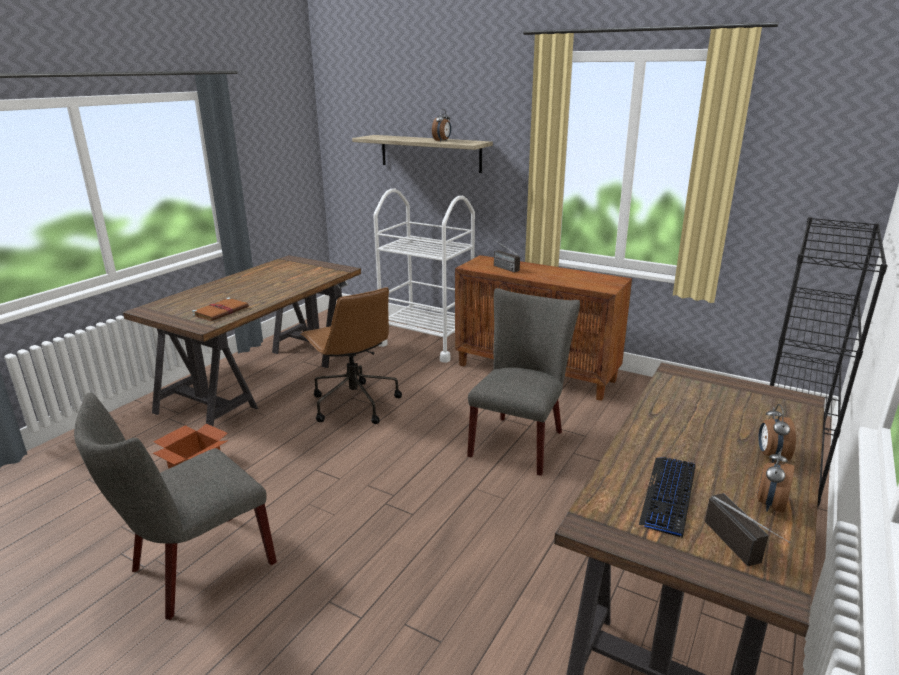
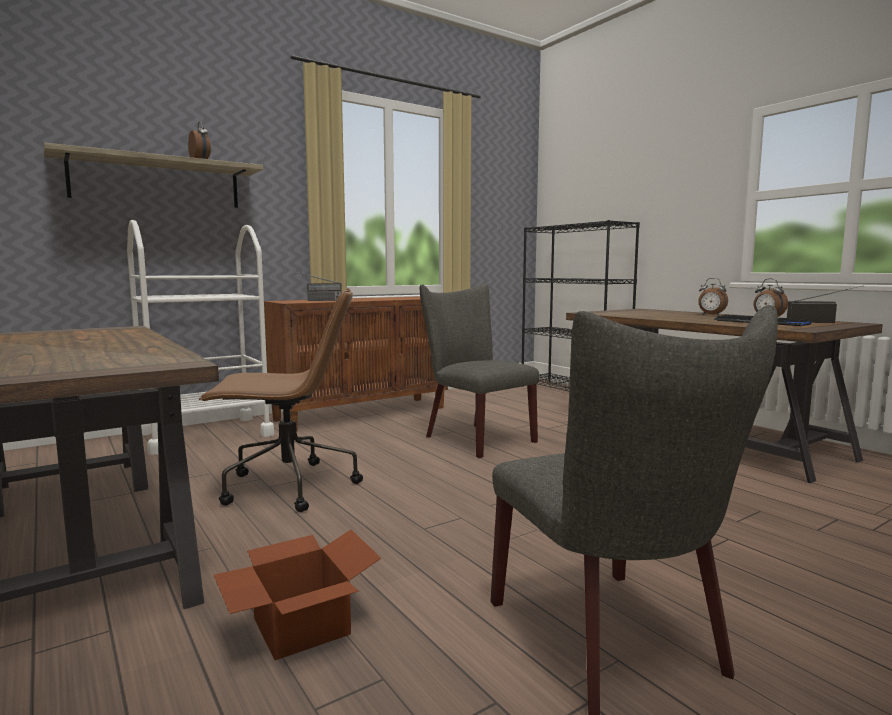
camera: 65 degrees left, 15 degrees down
(221, 311) = (128, 357): brown book -> none

